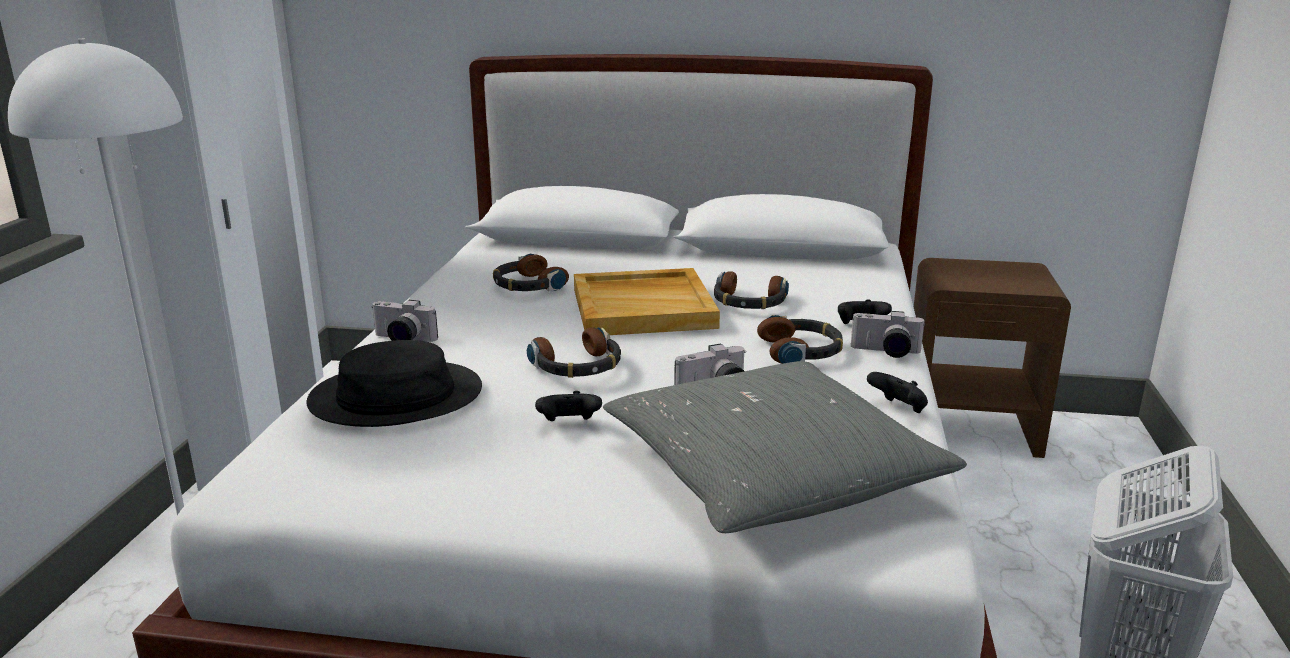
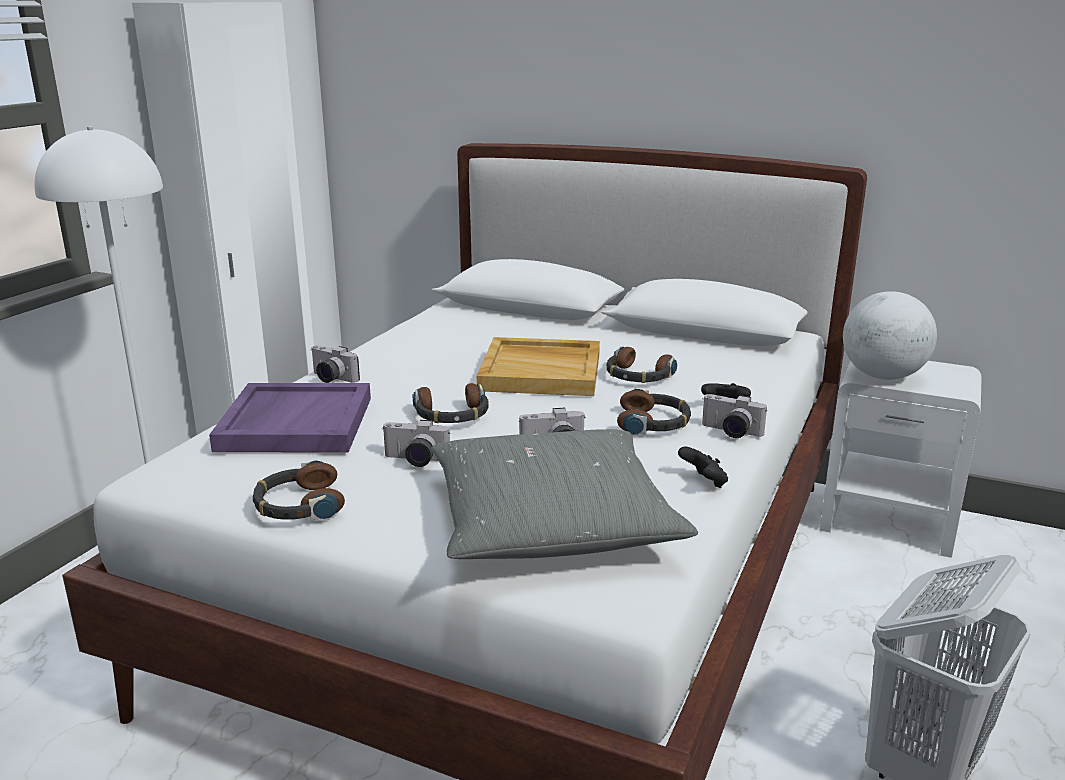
camera: 15 degrees right, 0 degrees up
(396, 397) = (295, 423): black hat -> purple tray
(528, 285) = (459, 344): headphones -> headphones (298, 505)
(569, 424) = (415, 461): black game controller -> camera
(966, 280) = (883, 376): none -> globe
(971, 429) = (889, 521): brown nightstand -> white nightstand

